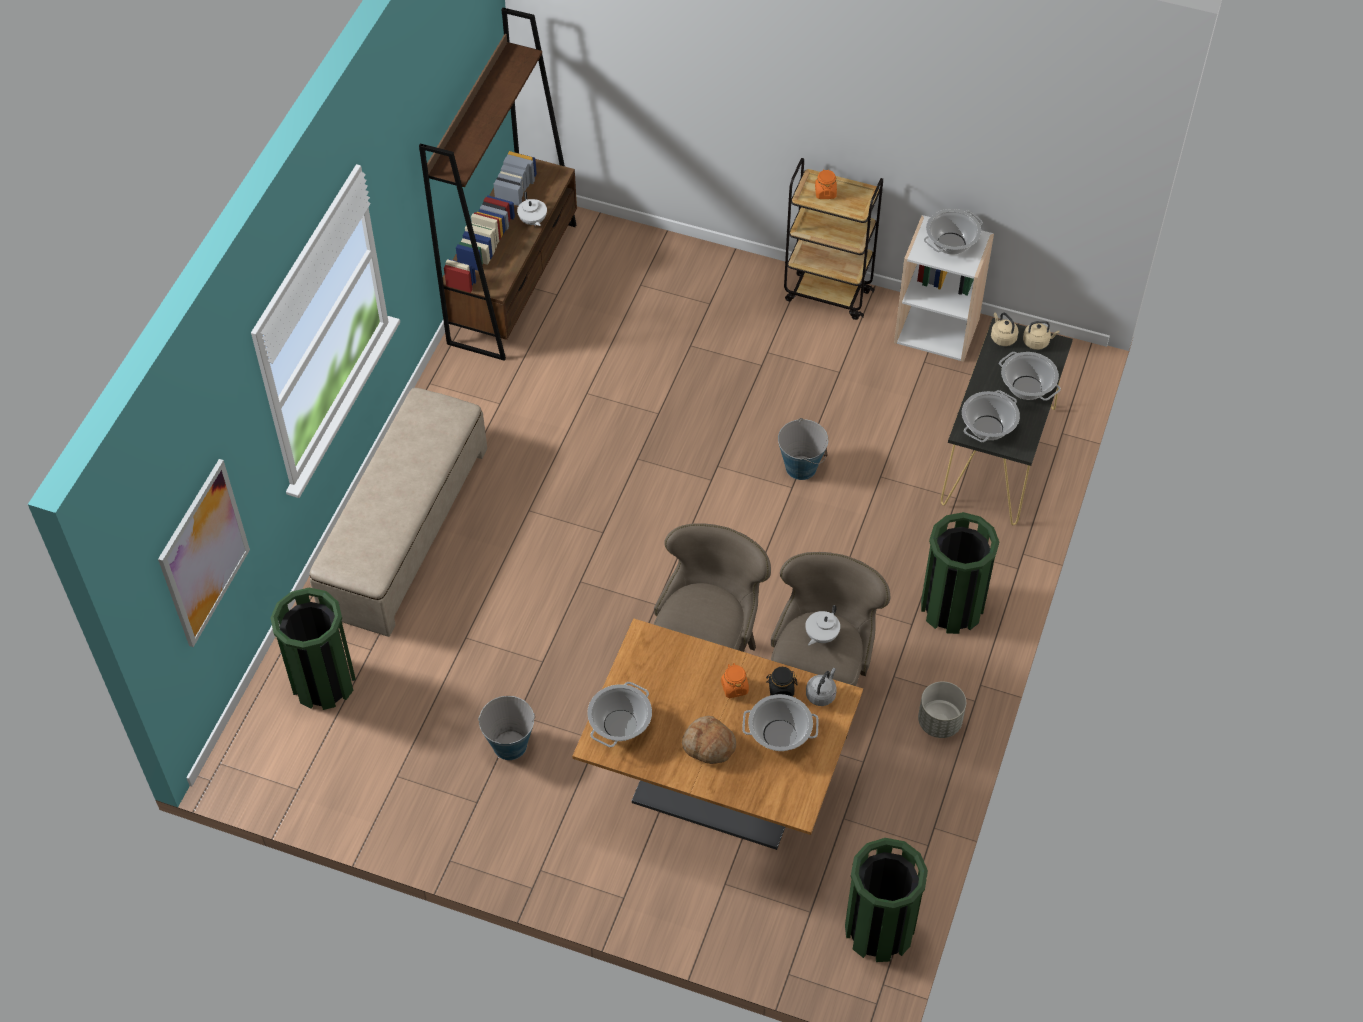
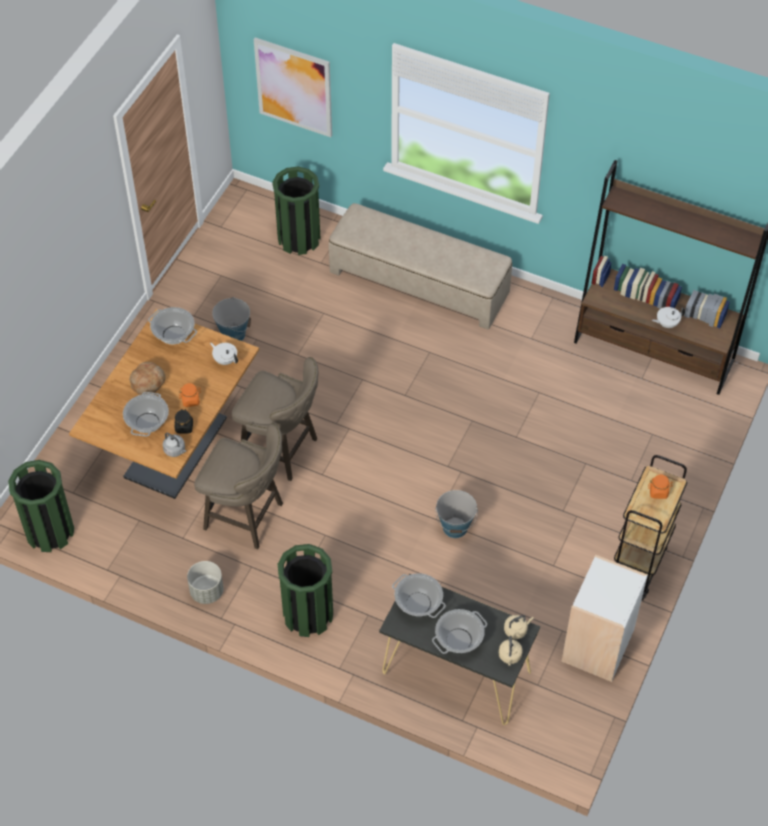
camera: 95 degrees right, 0 degrees up
(821, 635) = (234, 464): white teapot -> white teapot (225, 360)
(951, 243) = (612, 592): cooking pot -> none

